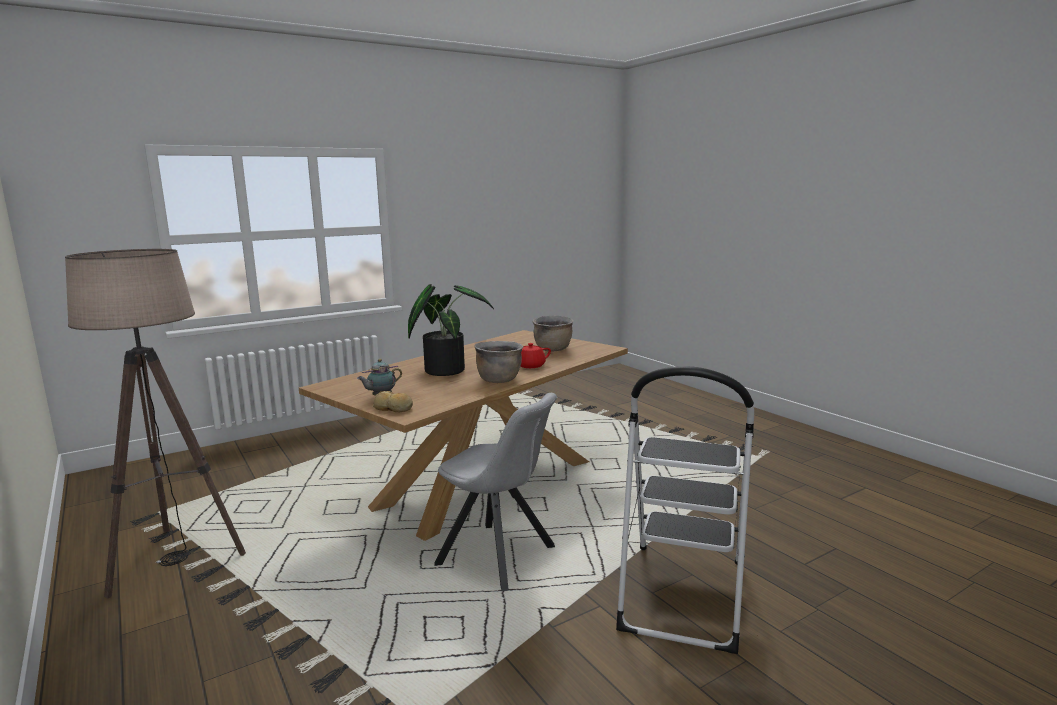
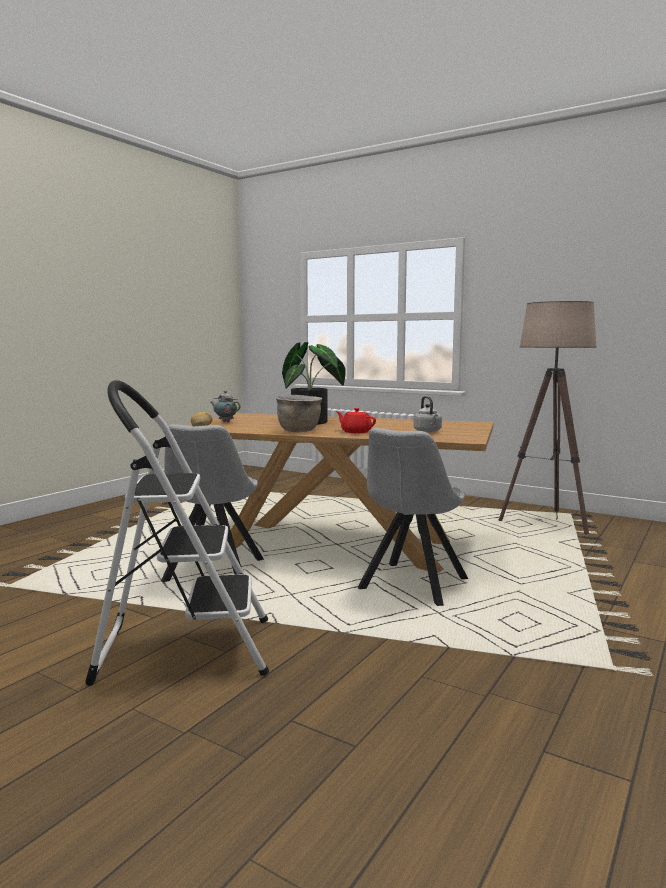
camera: 65 degrees right, 5 degrees down
(175, 559) = (165, 503): floor lamp -> floor lamp (547, 521)
(553, 349) = (428, 431): brown cooking pot -> grey kettle
(604, 476) = (412, 584): none -> grey chair

